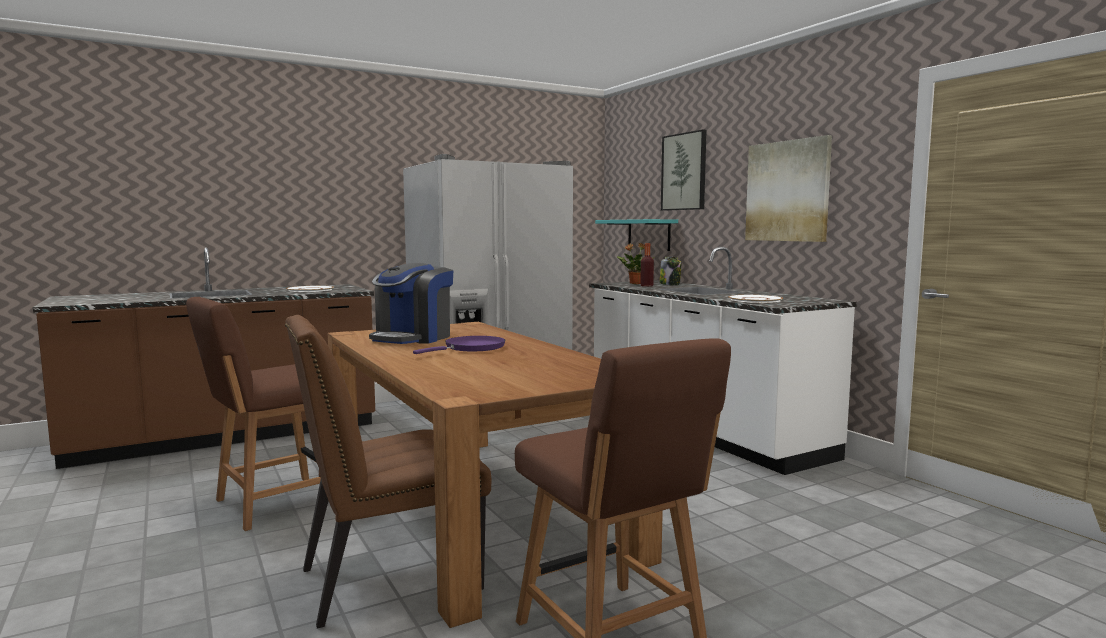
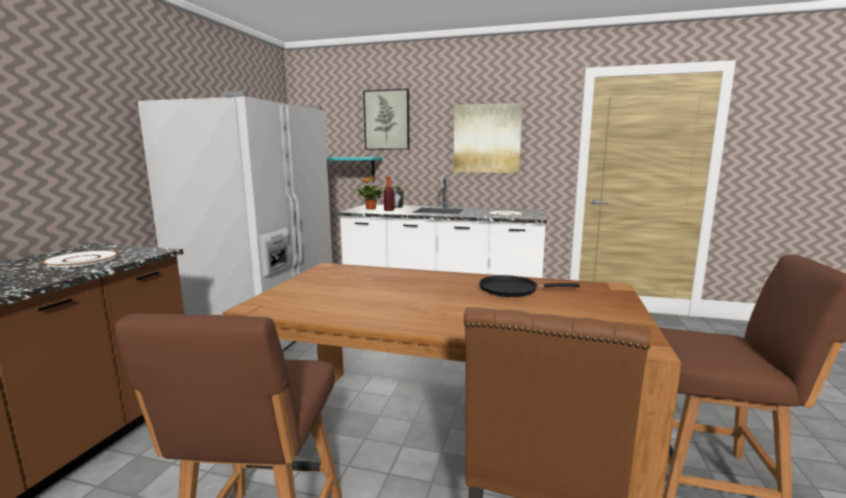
camera: 45 degrees left, 5 degrees up
(413, 338) = (344, 295): coffee machine -> none
(471, 348) = (436, 292): purple frying pan -> none
(533, 358) = (512, 289): none -> black frying pan

